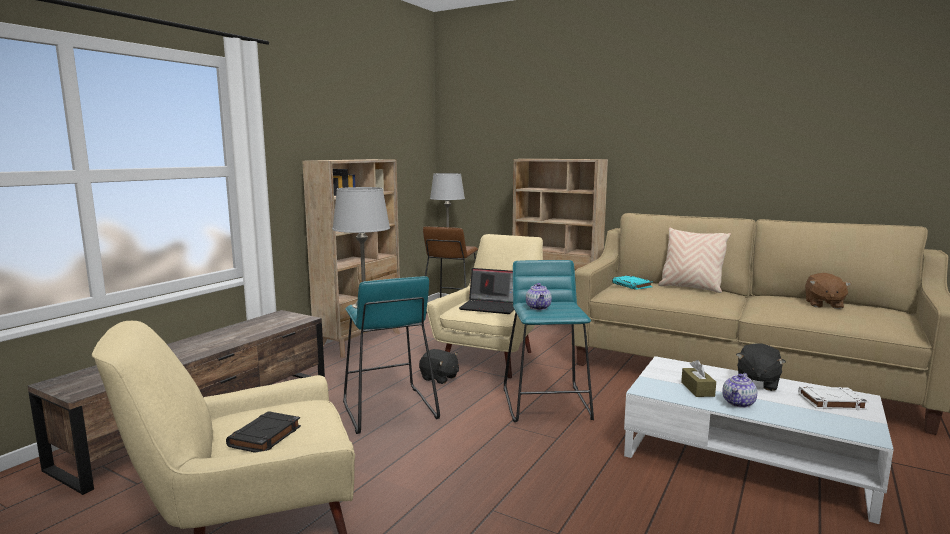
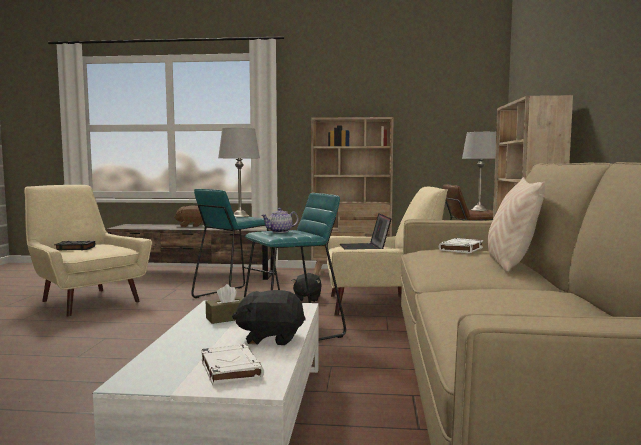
camera: 65 degrees right, 5 degrees down
(632, 285) = (461, 249): turquoise book -> white book
(739, 403) = (198, 331): teapot -> none
(823, 304) = (548, 308): brown plush toy -> brown plush toy (191, 226)

